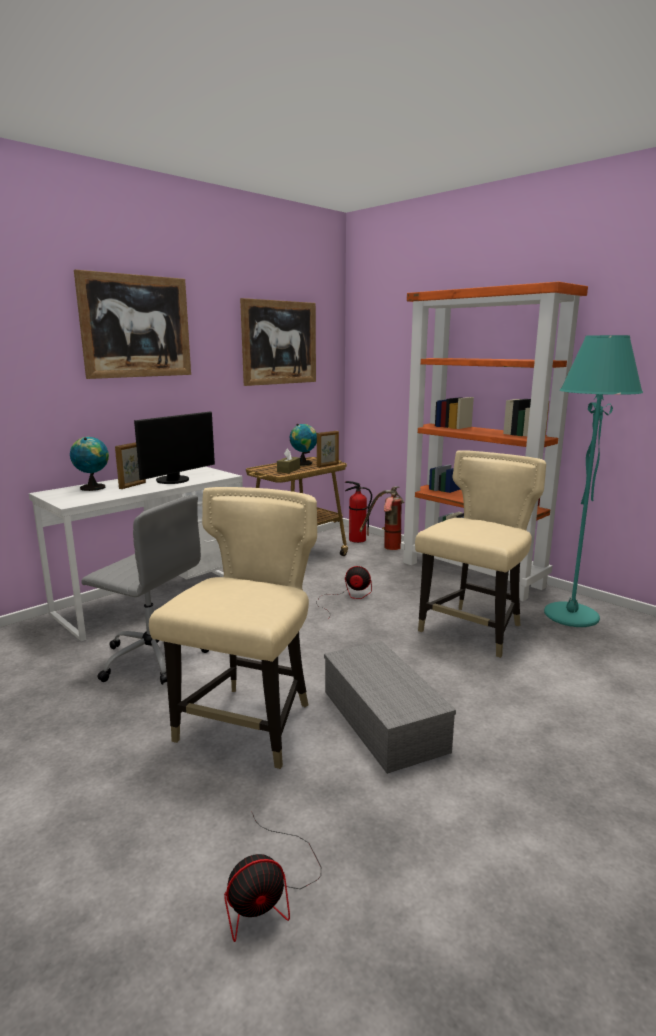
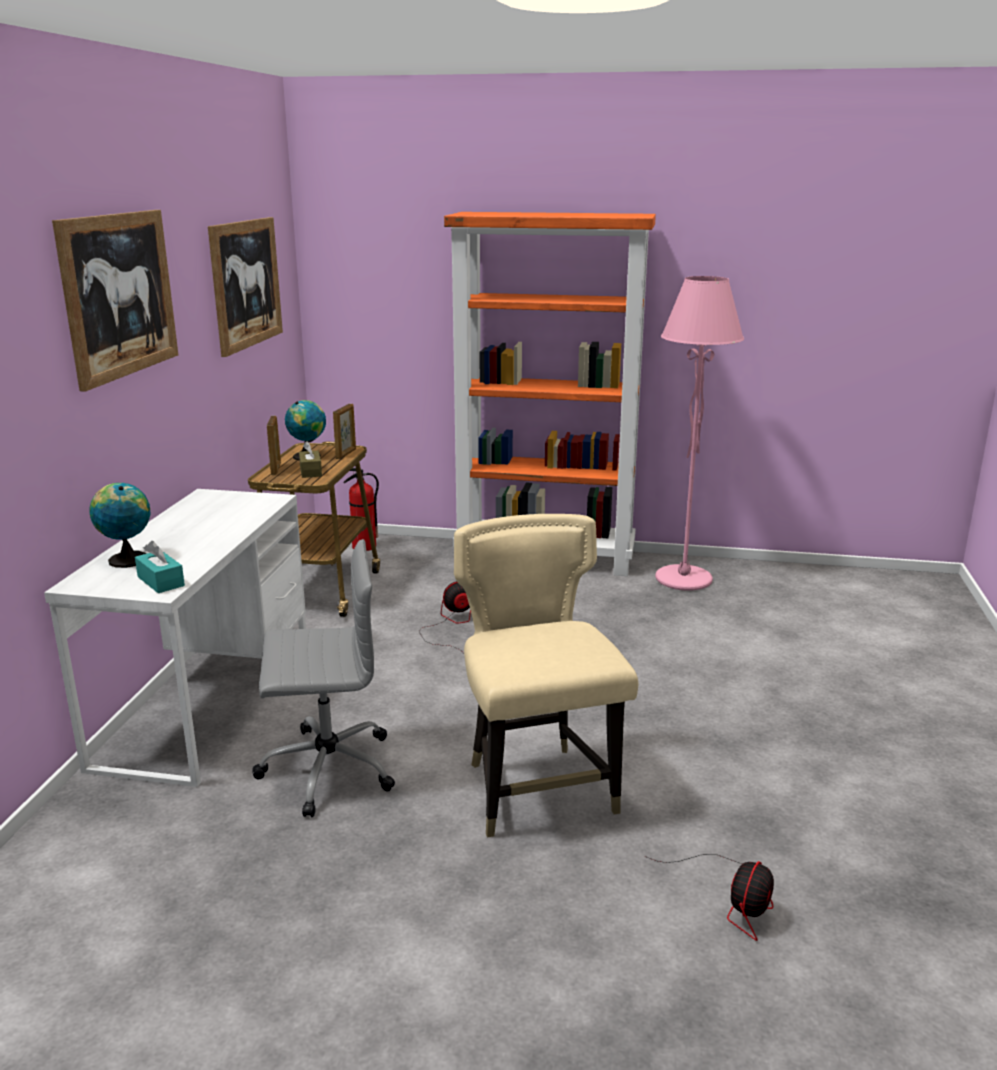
camera: 35 degrees left, 5 degrees up
(81, 499) = (161, 581): none -> turquoise tissue box
(133, 485) = (182, 543): picture frame -> picture frame (276, 469)
(175, 480) = (224, 522): monitor -> none
(385, 547) = (412, 549): fire extinguisher -> none
(385, 721) = (650, 735): grey storage box -> none
(473, 630) = (619, 621): beige chair -> none
(570, 616) = (683, 579): turquoise floor lamp -> pink floor lamp

